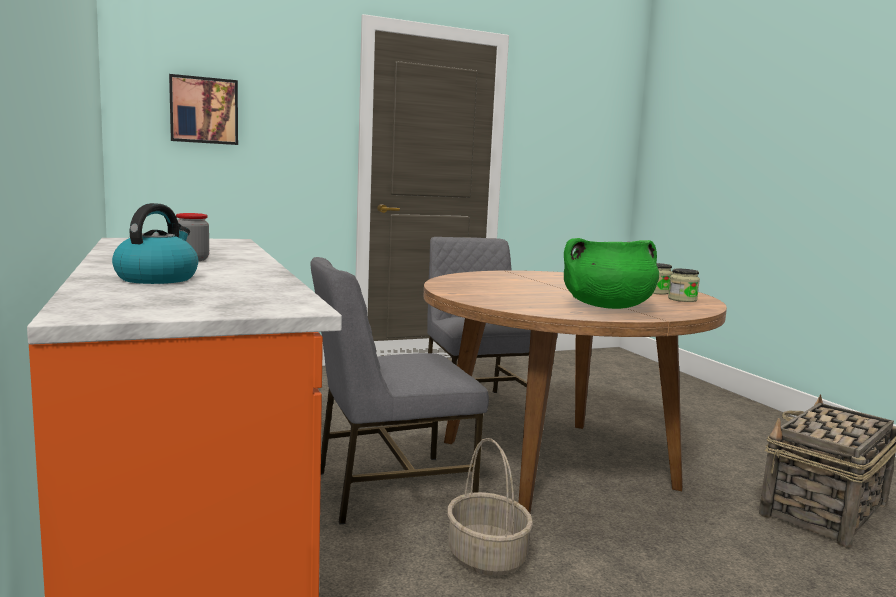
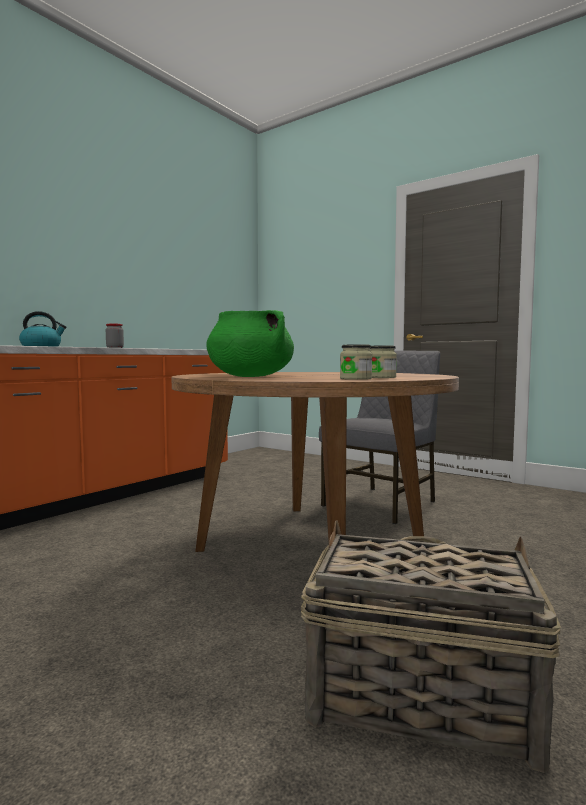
camera: 60 degrees right, 5 degrees down
(204, 110) = (301, 281): picture -> none
(390, 488) = (196, 513): grey chair -> none
(485, 556) = (123, 551): basket -> none

